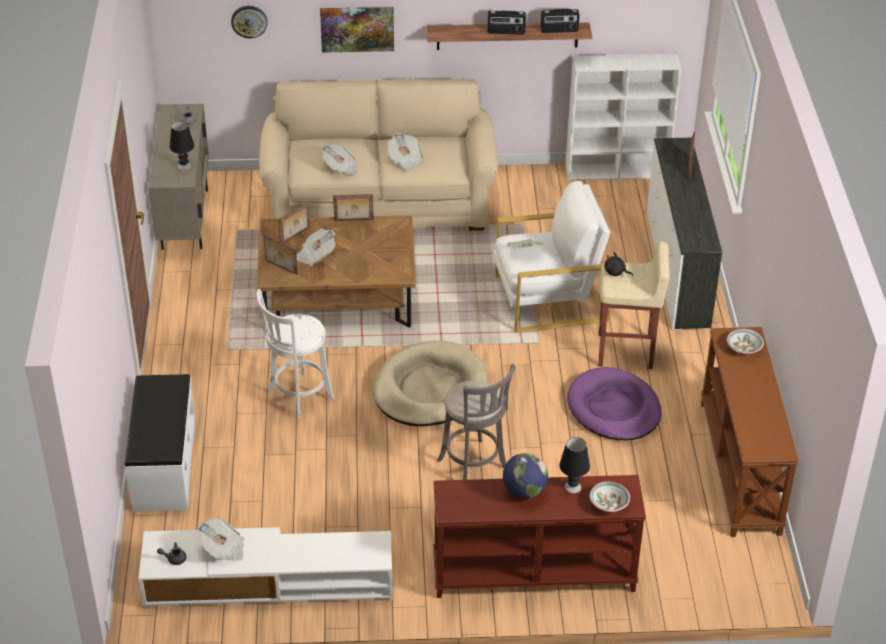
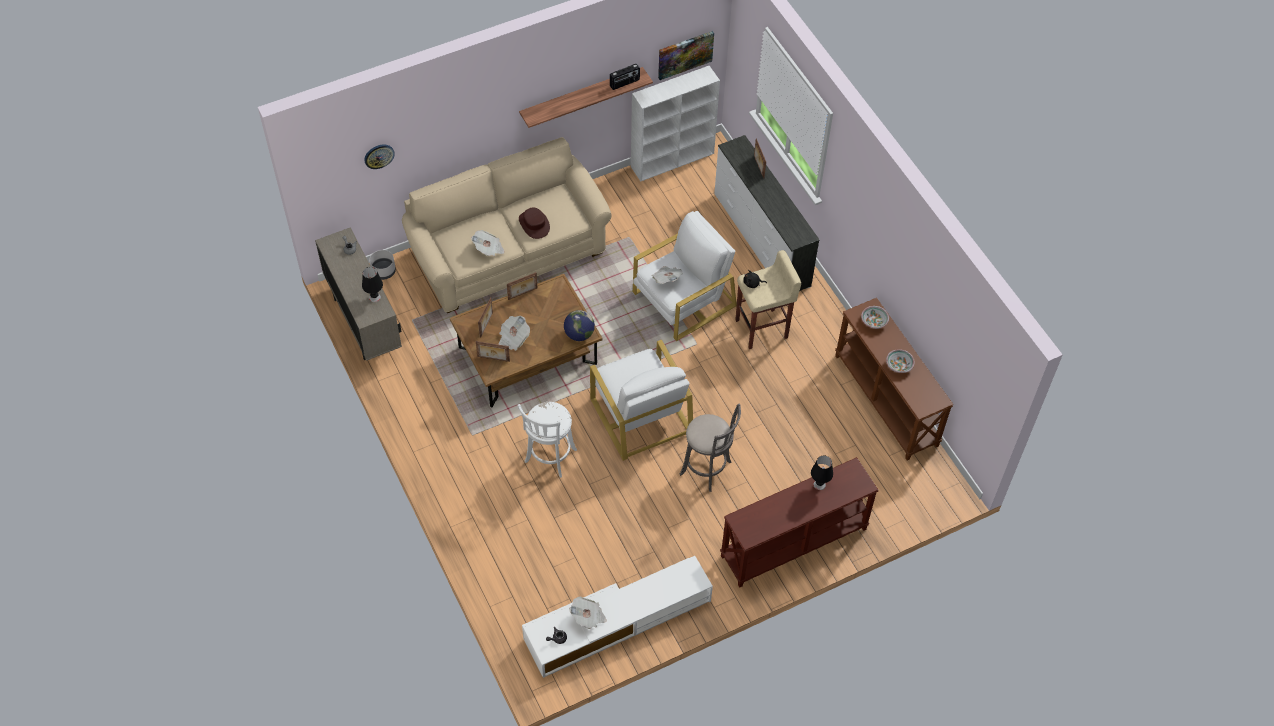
camera: 25 degrees left, 15 degrees up
(163, 465) = (485, 556): white bench -> none
(237, 181) = (383, 271): none -> grey planter
(357, 28) = (465, 131): picture -> picture (685, 54)
(405, 161) = (534, 224): newspaper -> brown hat
(429, 389) = (640, 414): beige dog bed -> white armchair
(506, 32) = (585, 98): radio -> none
(524, 491) = (789, 501): globe -> globe (579, 334)
(608, 503) = (849, 489): bowl -> bowl (898, 365)
(614, 408) = (778, 382): purple dog bed -> none

